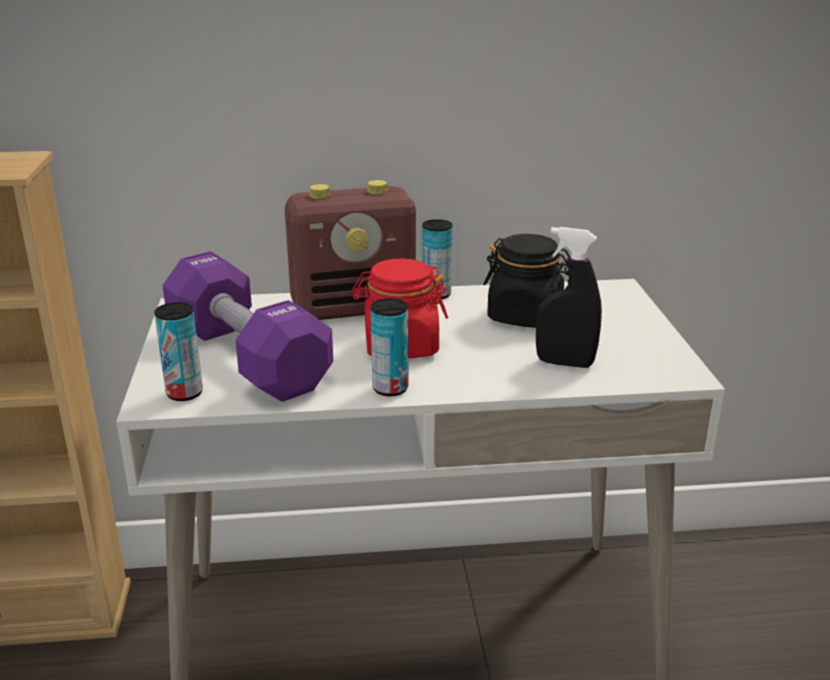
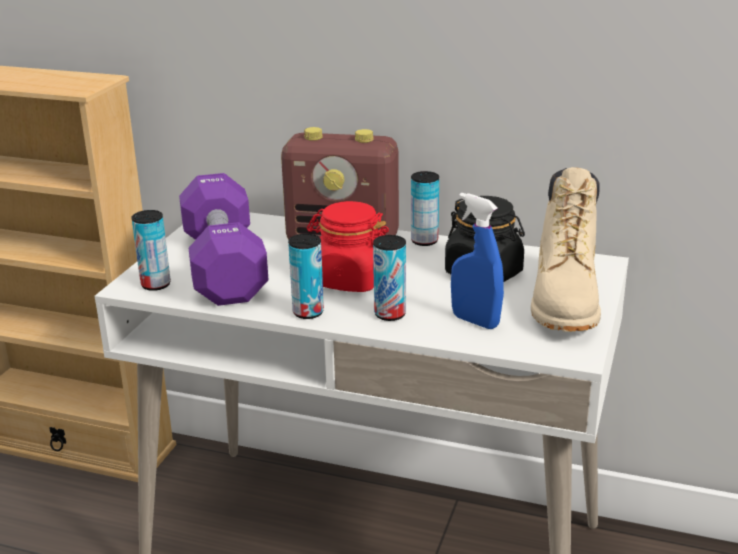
camera: 25 degrees right, 0 degrees up
(476, 373) = (390, 314): none -> can
(564, 363) = (475, 321): black spray bottle -> blue spray bottle
(625, 328) = (565, 302): none -> beige boot

